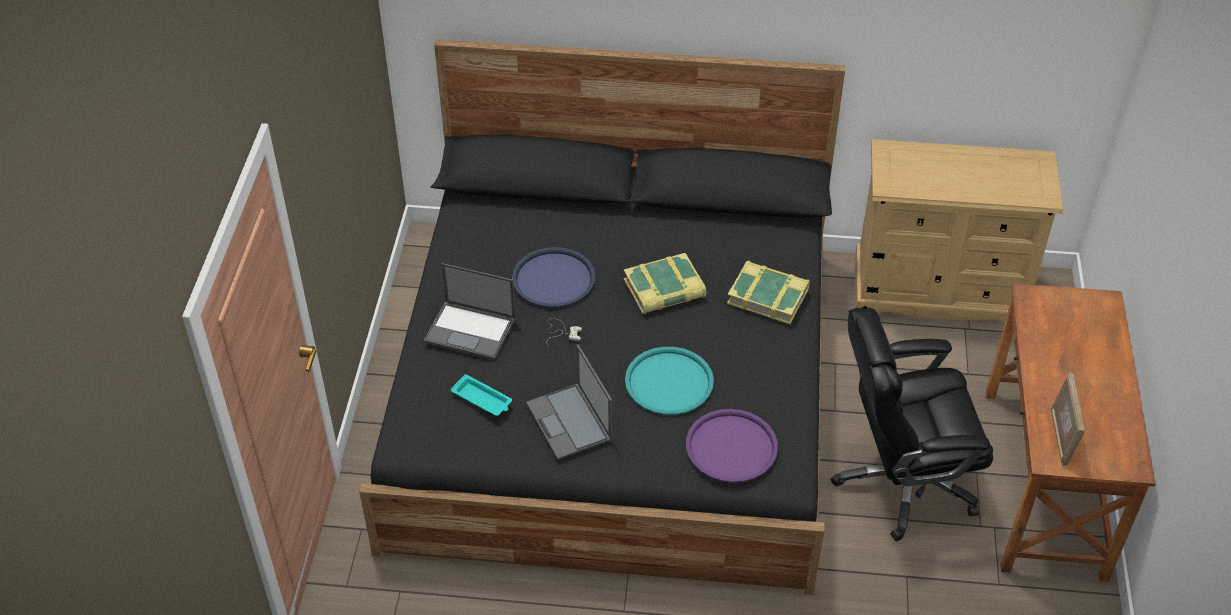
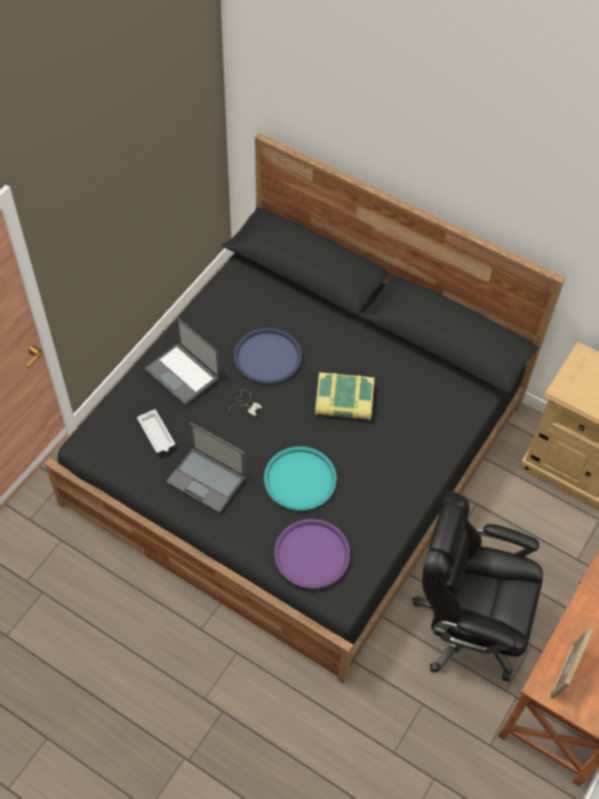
camera: 25 degrees right, 10 degrees up
(482, 399) = (156, 434): turquoise tray -> white tray
(569, 422) = (207, 480): laptop -> laptop turned 60 degrees counterclockwise
(768, 296) = (420, 440): book -> none

